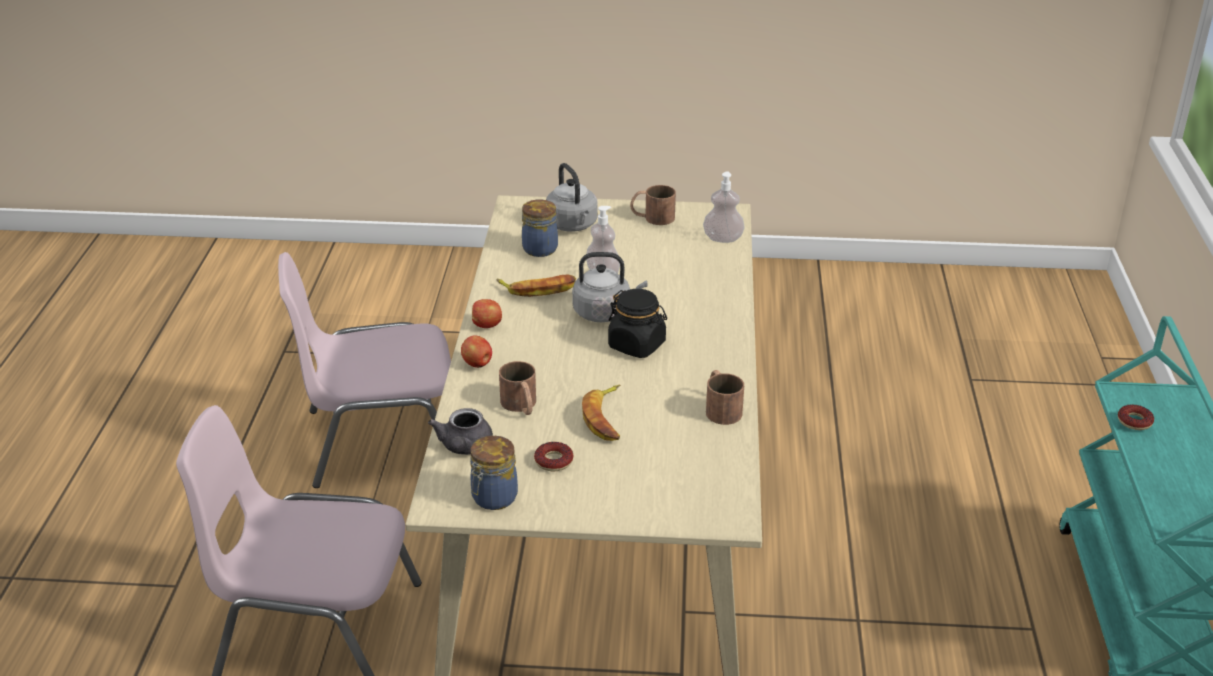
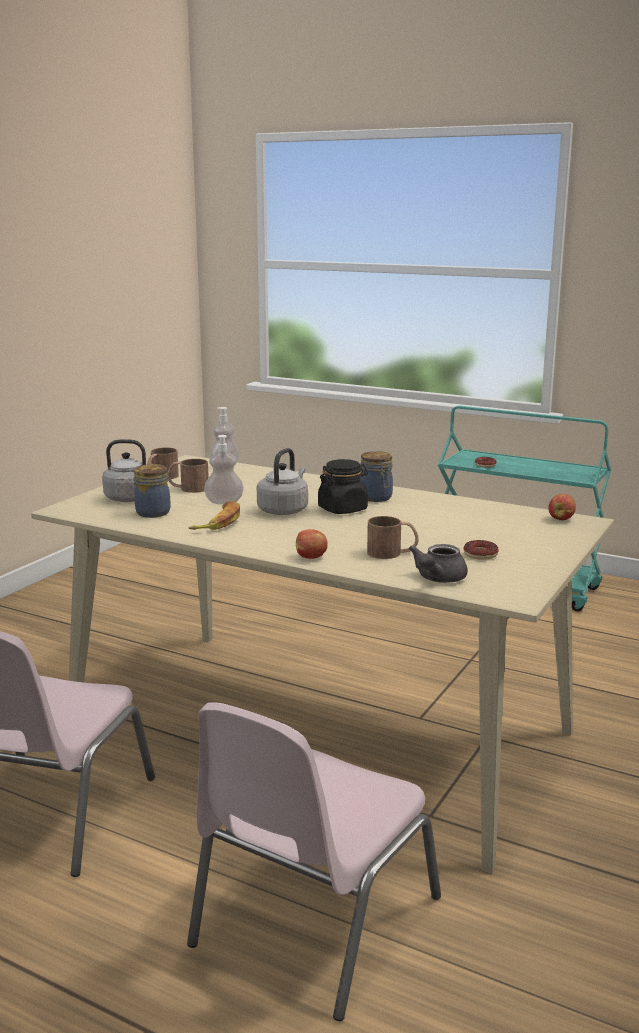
camera: 65 degrees left, 15 degrees down
(464, 448) = (437, 579): grey teapot -> grey teapot turned 90 degrees clockwise
(487, 325) = (252, 546): apple -> apple (561, 519)
(493, 498) = (519, 580): jar -> jar (376, 498)
(606, 418) = (435, 532): banana -> none
(720, 408) = (450, 503): brown mug -> brown mug (188, 488)

